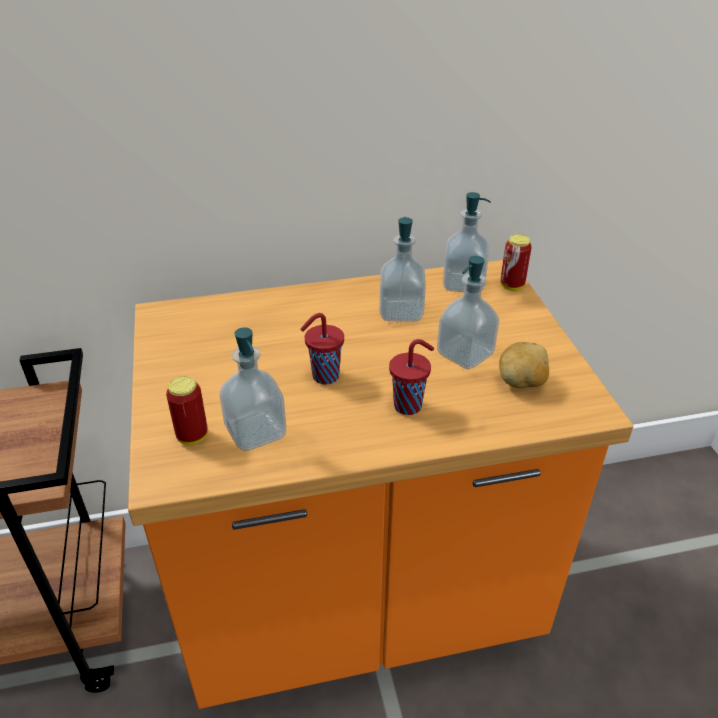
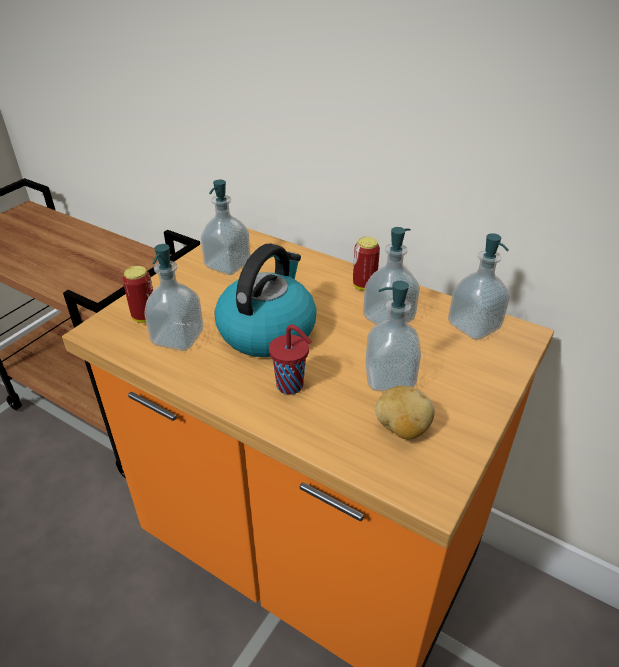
camera: 45 degrees right, 0 degrees up
(197, 344) = (227, 265): none -> soap dispenser
(324, 376) = (267, 330): red cup -> kettle
(511, 286) = (517, 351): can -> can (364, 286)

